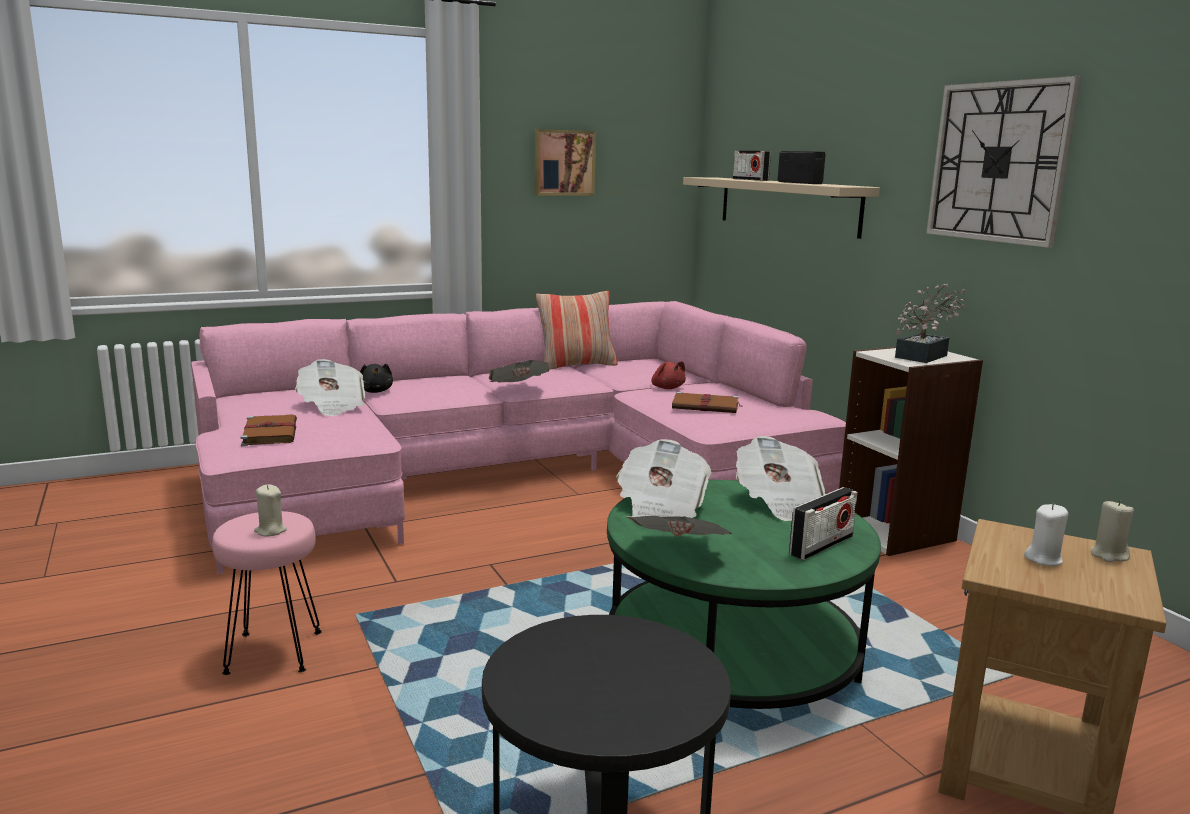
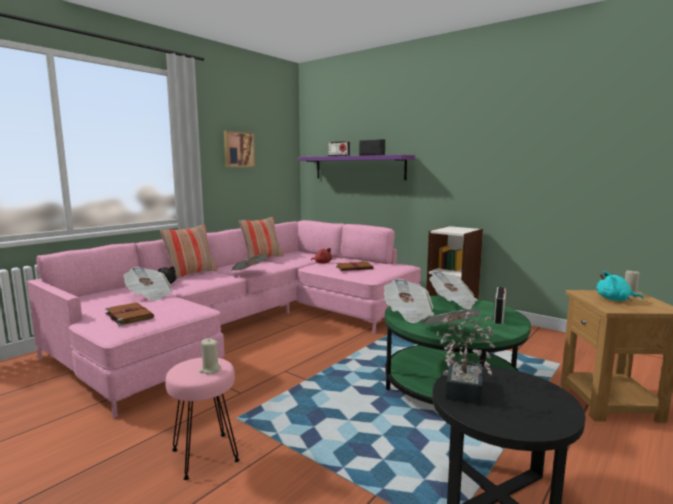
camera: 25 degrees left, 5 degrees down
(432, 379) = (191, 274): none -> pillow
(787, 205) = (358, 167): beige shelf -> purple shelf
(924, 355) = (459, 229): potted plant -> potted plant (465, 386)
(998, 162) = (480, 139): wall clock -> none
(1043, 559) = (615, 300): white candle -> turquoise plush toy

